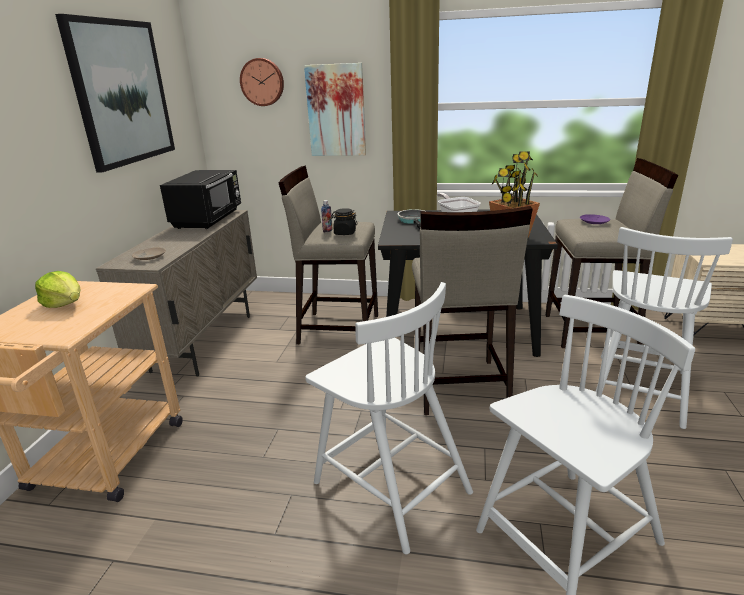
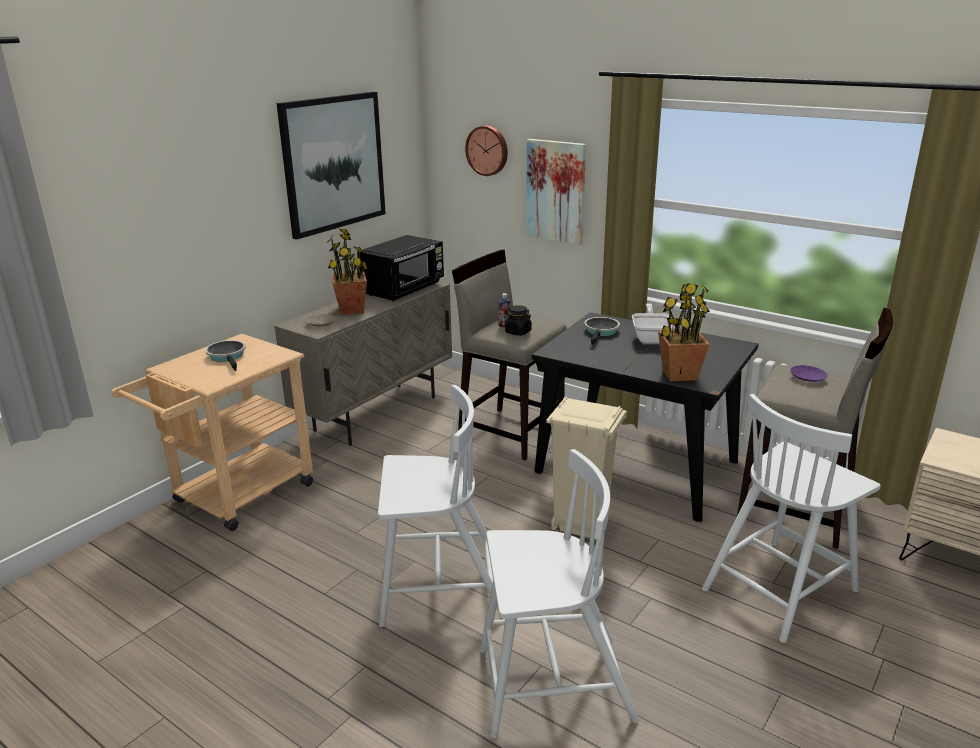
camera: 25 degrees right, 0 degrees up
(65, 304) = (228, 356): lettuce -> frying pan
(171, 241) = (352, 309): none -> potted plant
(389, 485) = (439, 590): white chair -> white chair turned 75 degrees counterclockwise
(459, 387) = (580, 526): beige stool -> beige trash can

